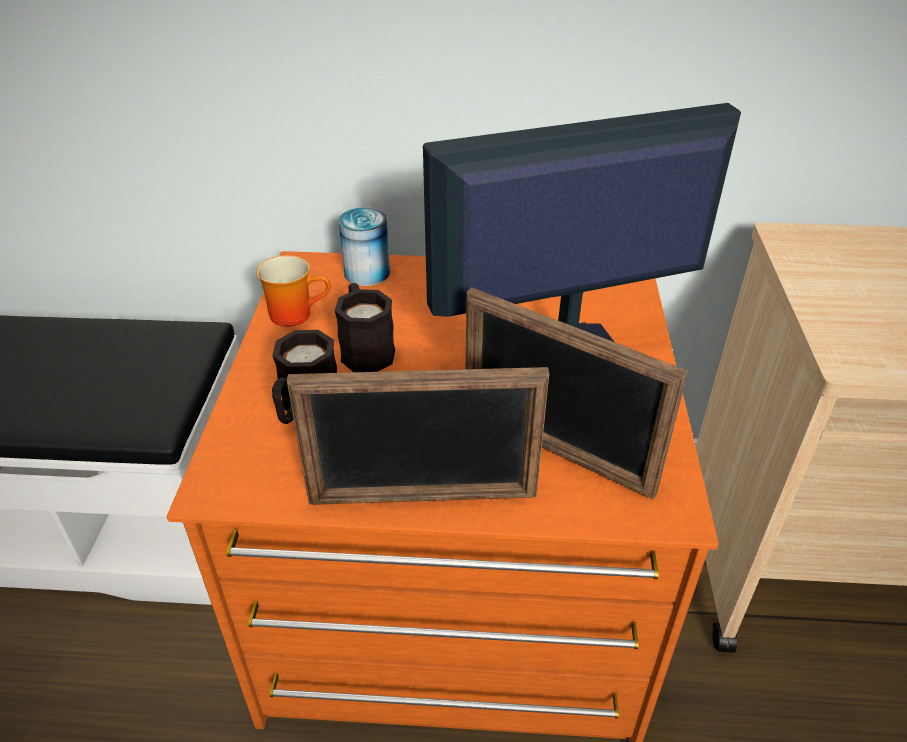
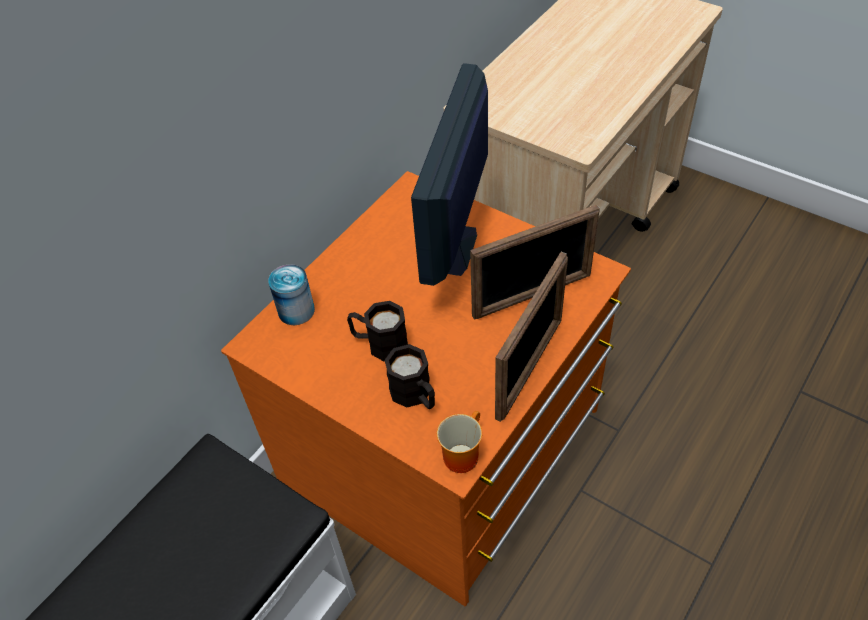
camera: 55 degrees left, 10 degrees up
(296, 313) = (310, 367): mug -> mug (460, 453)

